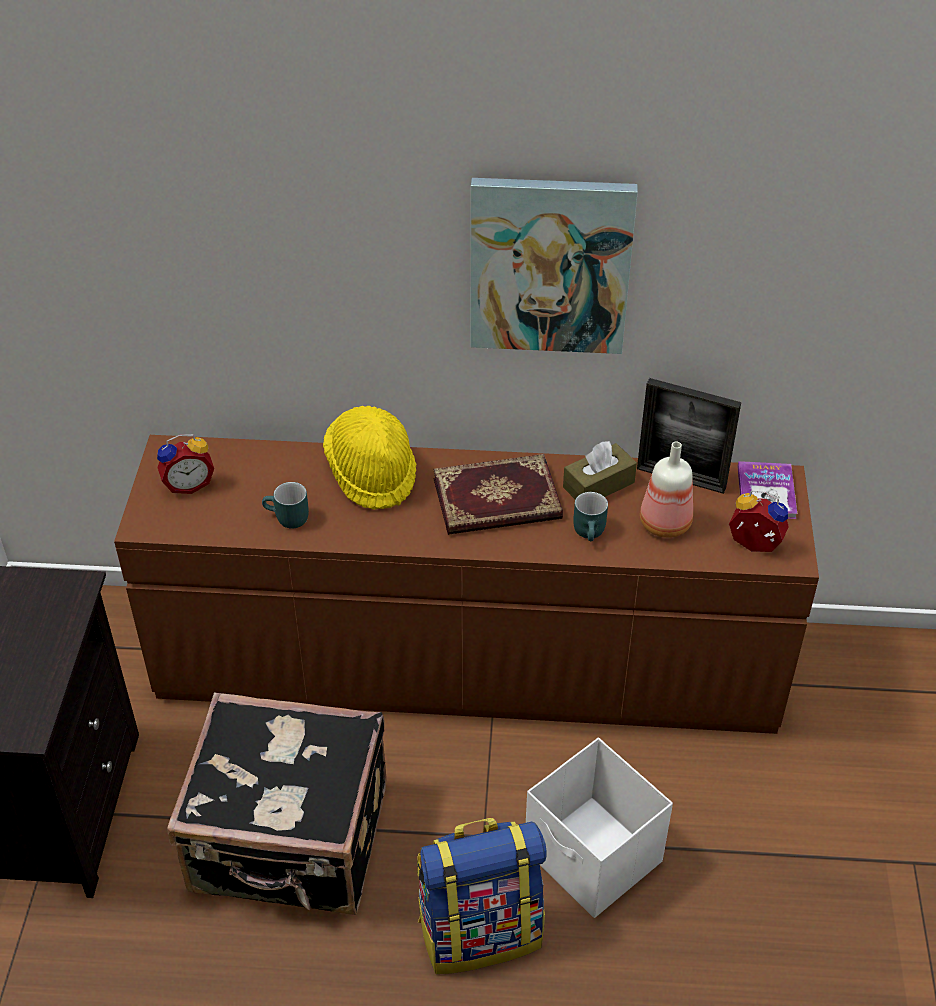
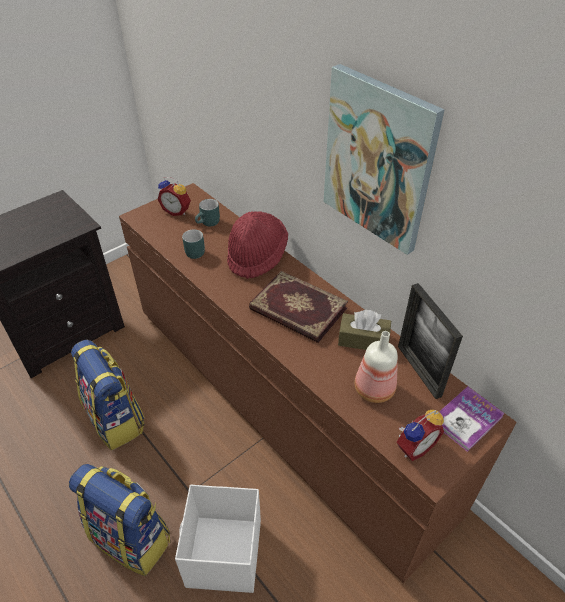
camera: 45 degrees right, 0 degrees up
(291, 842) = (116, 420): black suitcase -> backpack
(372, 473) = (257, 256): yellow hat -> red hat
(591, 533) = (324, 362): turquoise mug -> turquoise mug (209, 223)
(753, 547) = (413, 446): alarm clock -> alarm clock turned 75 degrees clockwise

